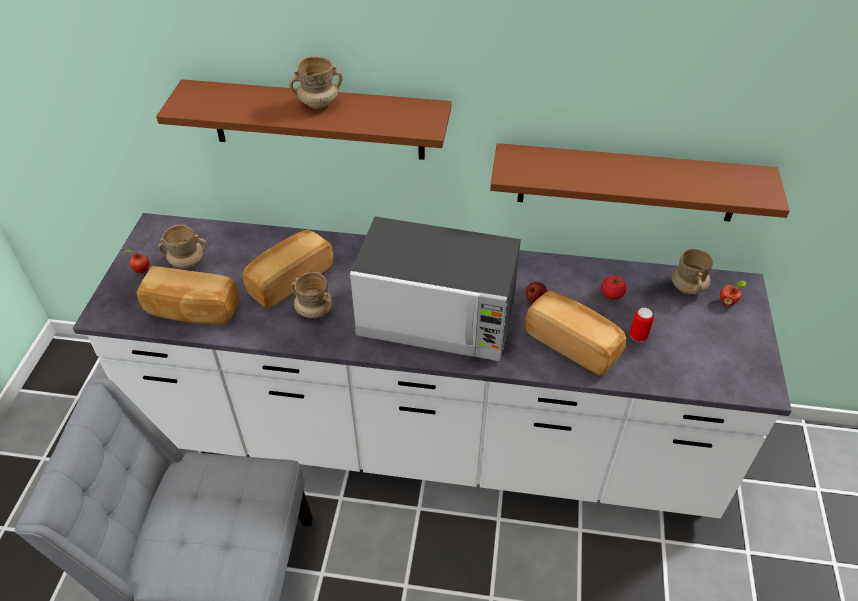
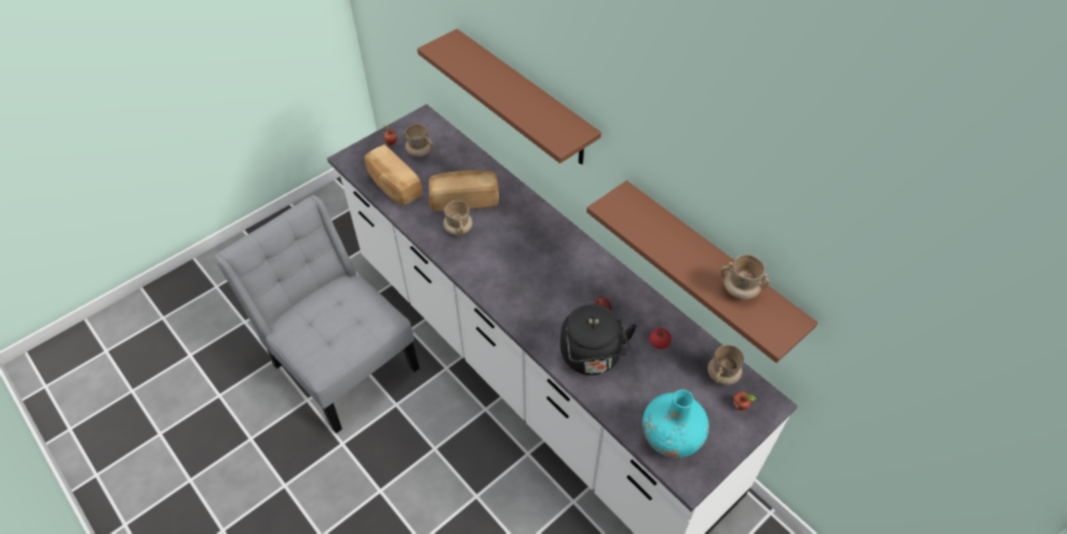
camera: 40 degrees right, 5 degrees up
(318, 104) = (515, 89): beige mug -> beige mug (739, 290)
(437, 319) = (524, 283): microwave -> none
(572, 344) = (592, 357): bread -> black kettle
(638, 336) = (643, 383): can -> none
(710, 364) = (671, 437): none -> turquoise vase

